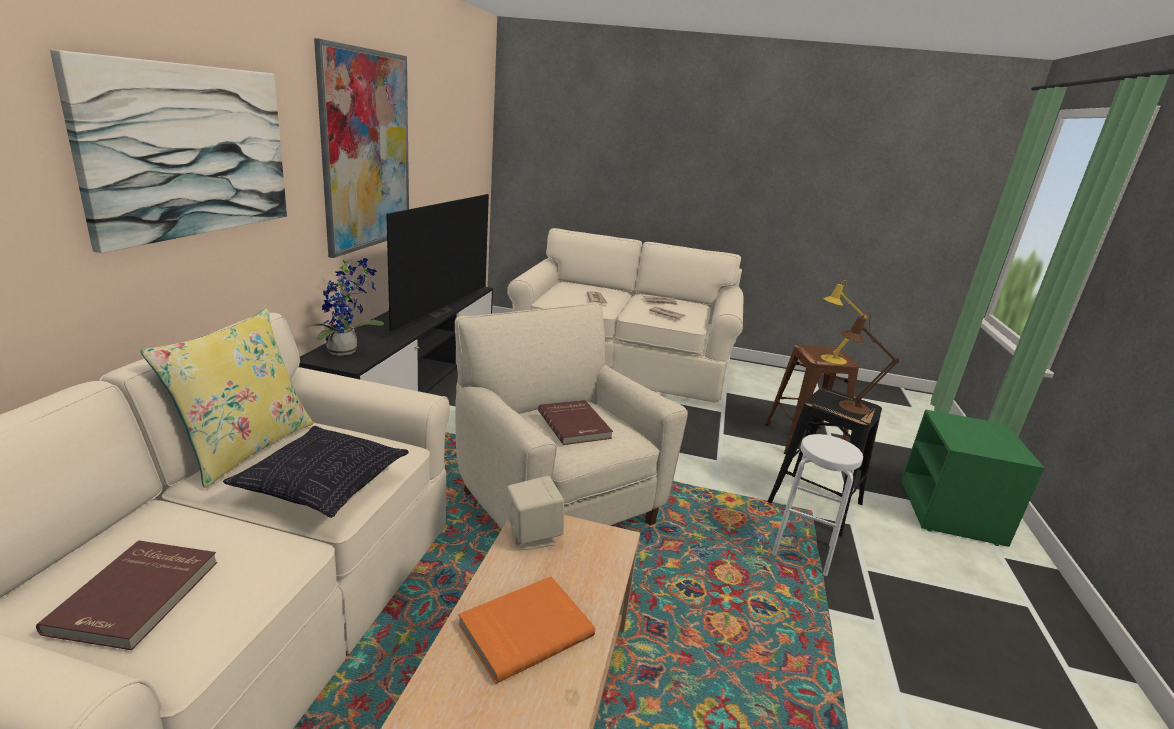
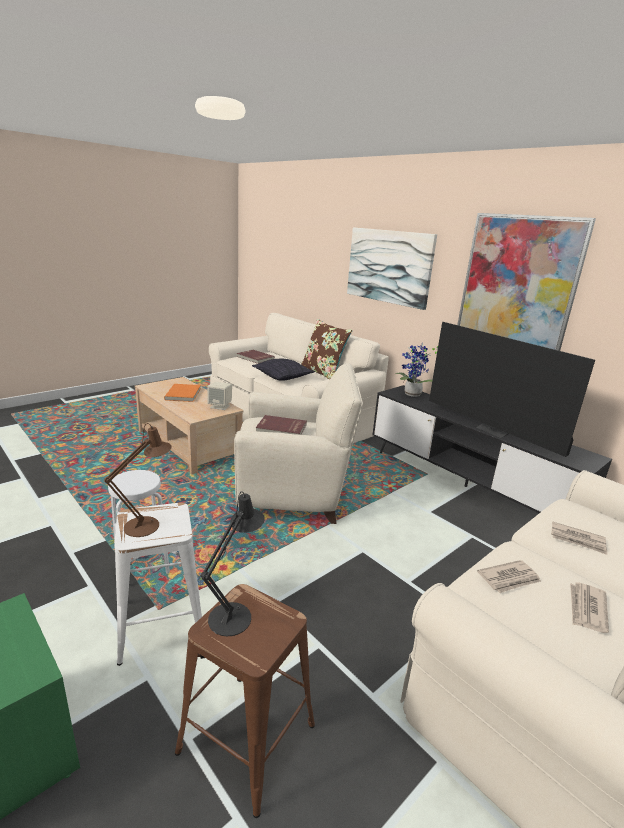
camera: 125 degrees right, 0 degrees up
(245, 447) = (323, 373): yellow pillow -> brown pillow
(815, 503) = (161, 624): black stool -> white stool
(829, 359) = (234, 614): yellow table lamp -> black table lamp

